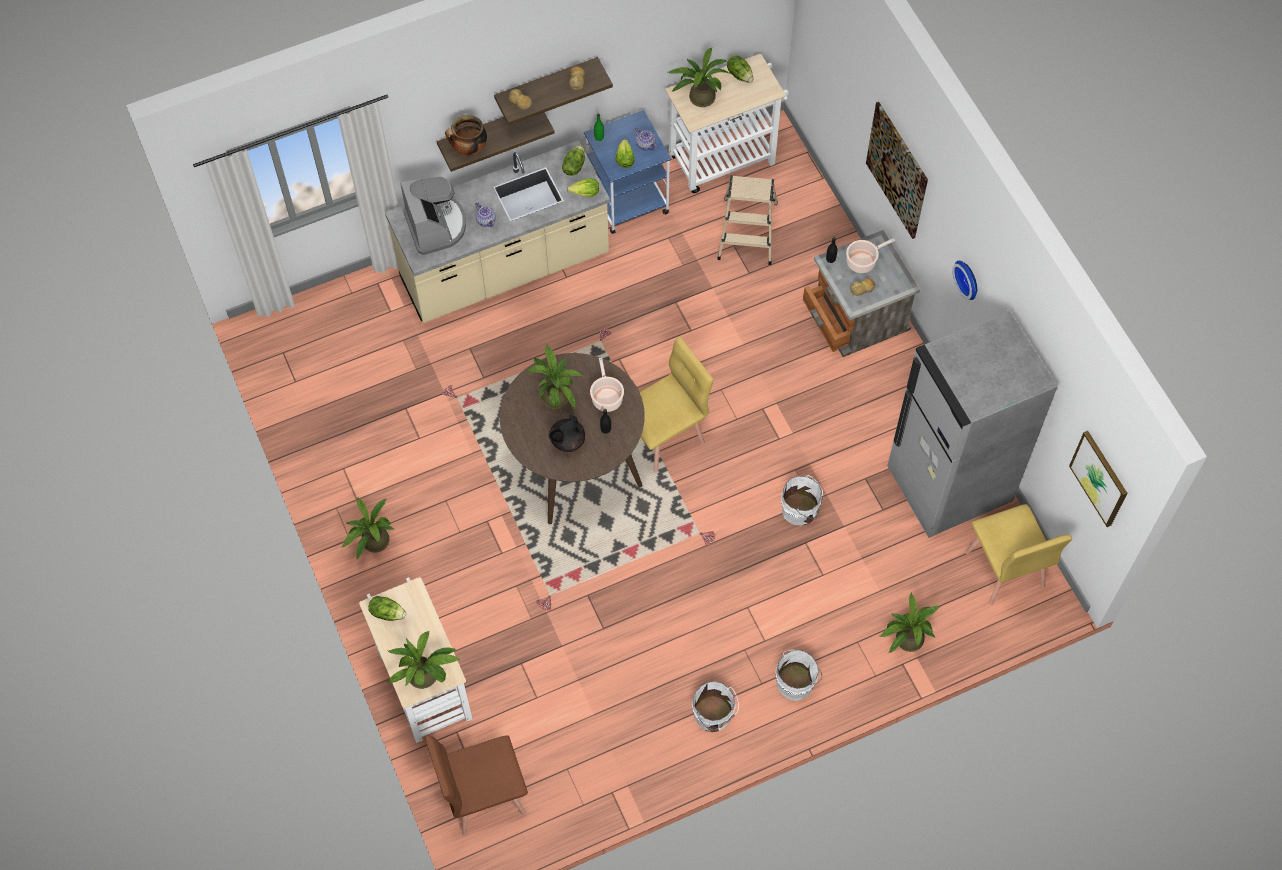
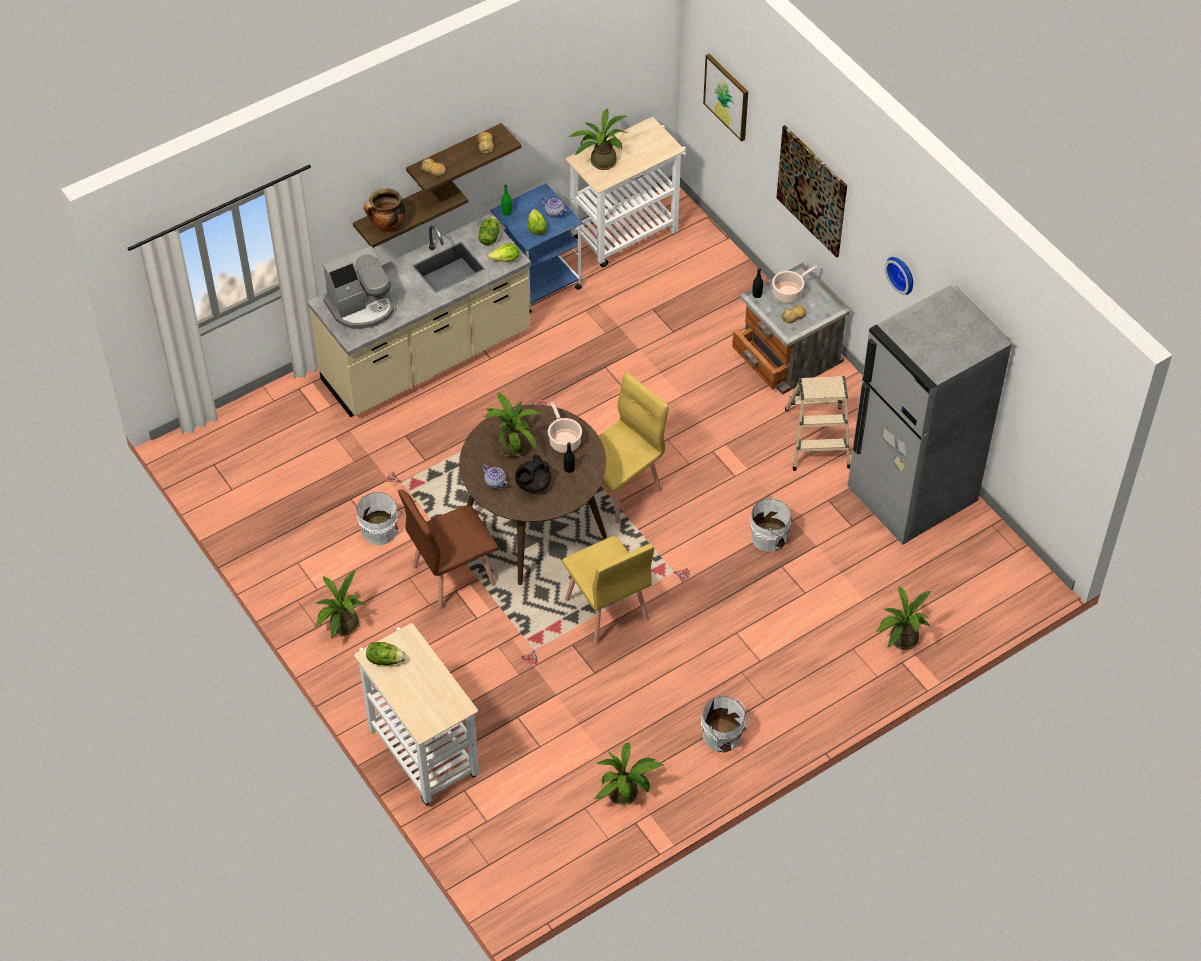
camera: 10 degrees left, 10 degrees down
(426, 676) = (437, 712): potted plant -> potted plant (626, 793)
(436, 226) = (361, 307): coffee machine -> coffee machine turned 90 degrees clockwise
(483, 795) = (504, 845): brown chair -> brown chair (452, 575)
(486, 220) = (411, 295): teapot -> teapot (495, 482)
(740, 75) = (636, 137): lettuce -> none
(747, 230) = (663, 293): beige step ladder -> beige step ladder (817, 437)
(796, 682) = (800, 693): white bucket -> white bucket (381, 529)
(1004, 569) = (983, 563): yellow chair -> yellow chair (606, 610)
(1099, 478) = (1067, 426): picture -> picture (727, 96)

